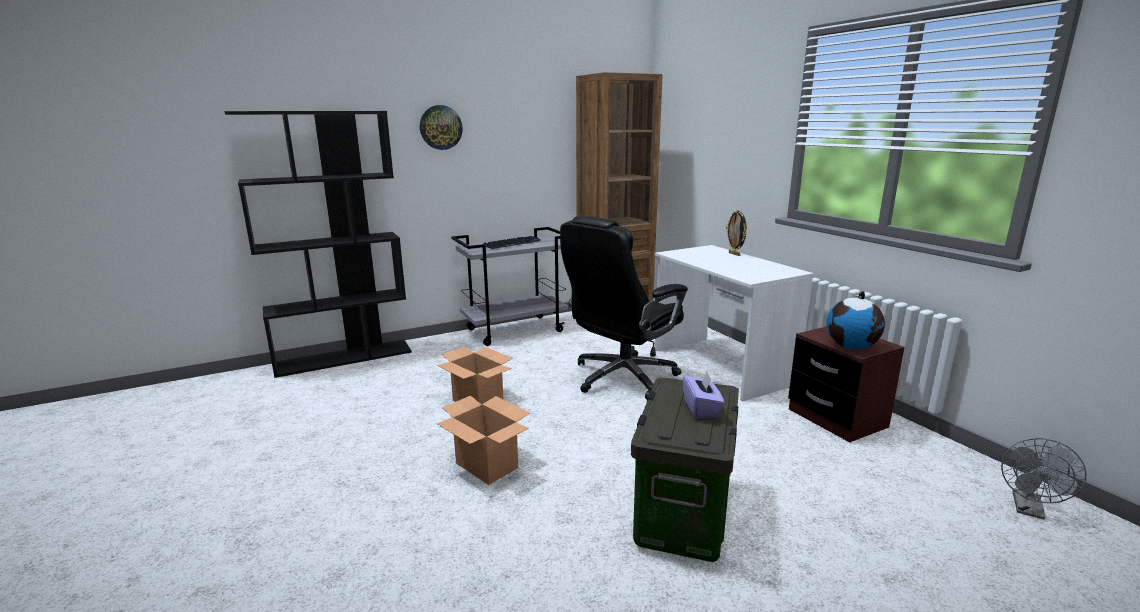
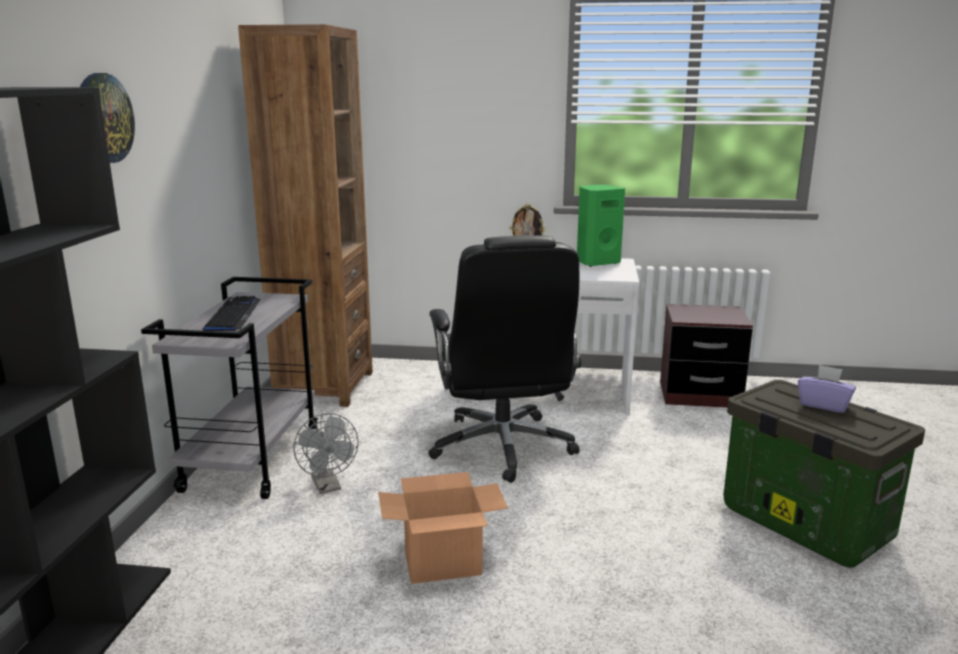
camera: 55 degrees left, 0 degrees up
(487, 466) = (627, 611): cardboard box -> none
(772, 268) = (597, 262): none -> green speaker
(851, 347) = (725, 318): globe -> none
(1029, 510) = (870, 400): grey fan -> grey fan (328, 487)

